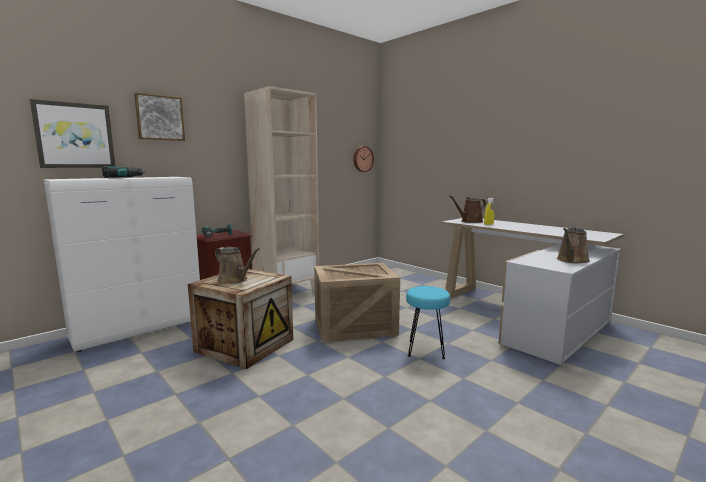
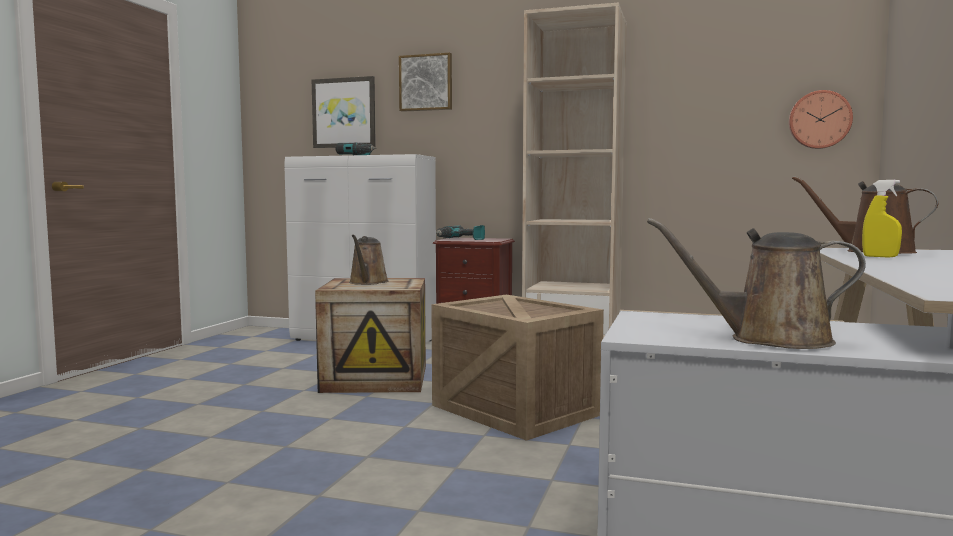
camera: 60 degrees right, 5 degrees down
(425, 349) = (496, 467): turquoise stool -> none

